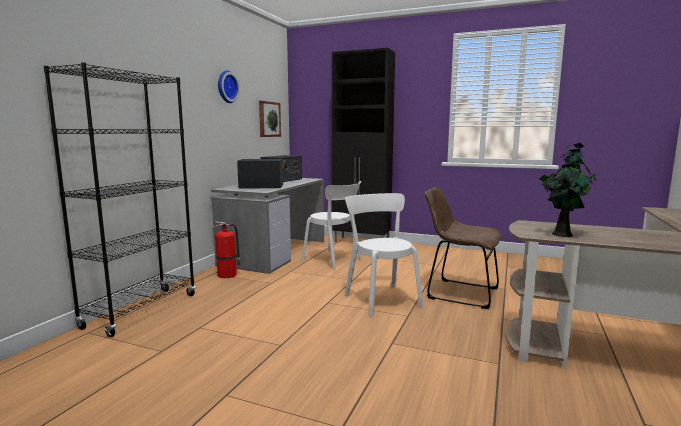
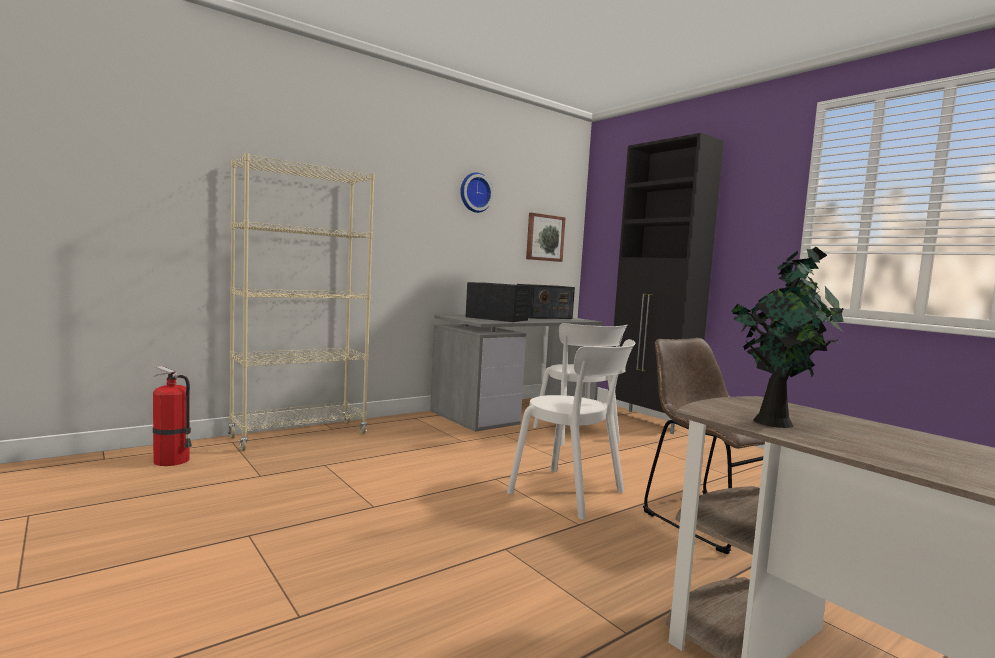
camera: 30 degrees right, 5 degrees down
(141, 311) = (299, 435): black bookcase -> beige bookcase
(228, 275) = (429, 422): fire extinguisher -> fire extinguisher (173, 460)
(381, 299) = (571, 494): white chair -> white chair turned 120 degrees clockwise

